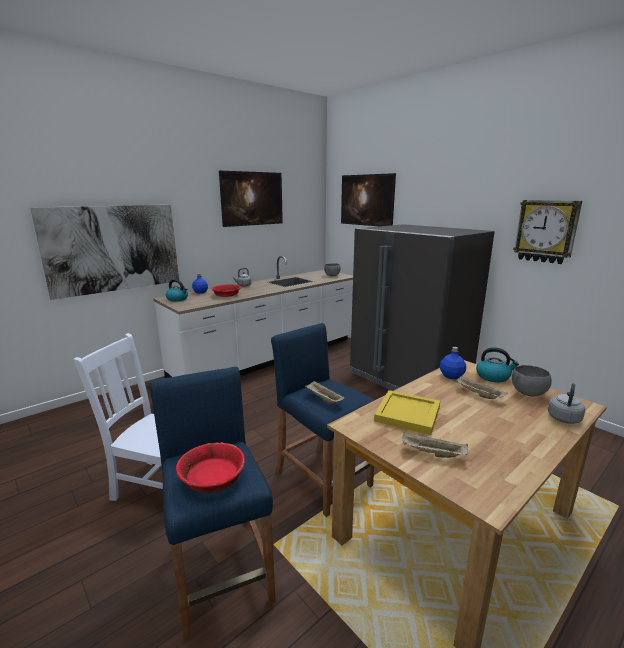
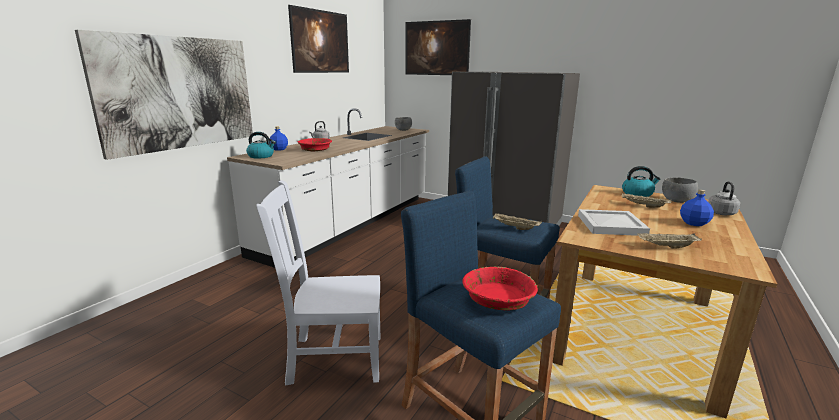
camera: 20 degrees left, 0 degrees up
(408, 414) = (612, 225): yellow tray -> white tray
(452, 376) = (607, 196): blue bottle -> blue bottle (694, 223)
(546, 231) = (627, 71): wall clock -> none

